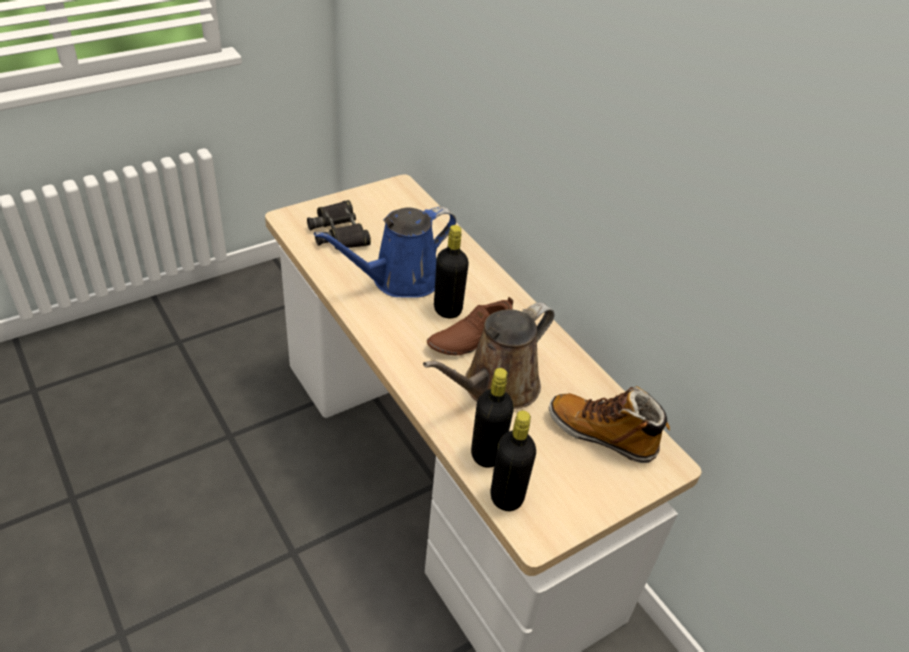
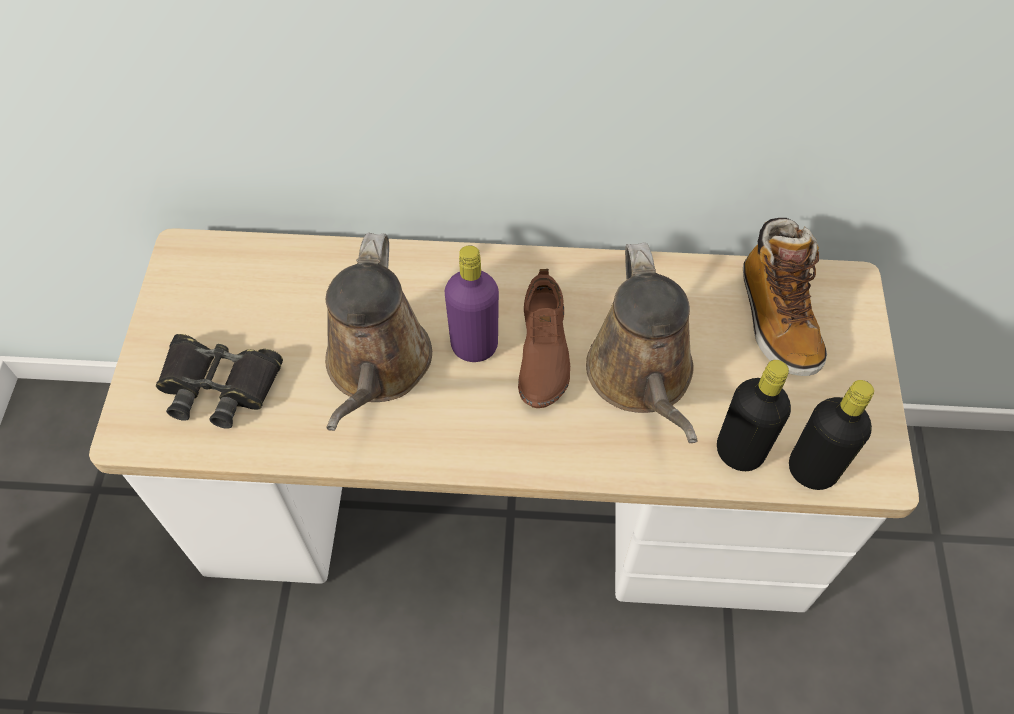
camera: 50 degrees left, 15 degrees up
(399, 280) = (377, 367): blue watering can -> brown watering can
(447, 309) = (474, 346): black bottle -> purple bottle
(602, 435) = (777, 319): boot -> boot turned 75 degrees counterclockwise

